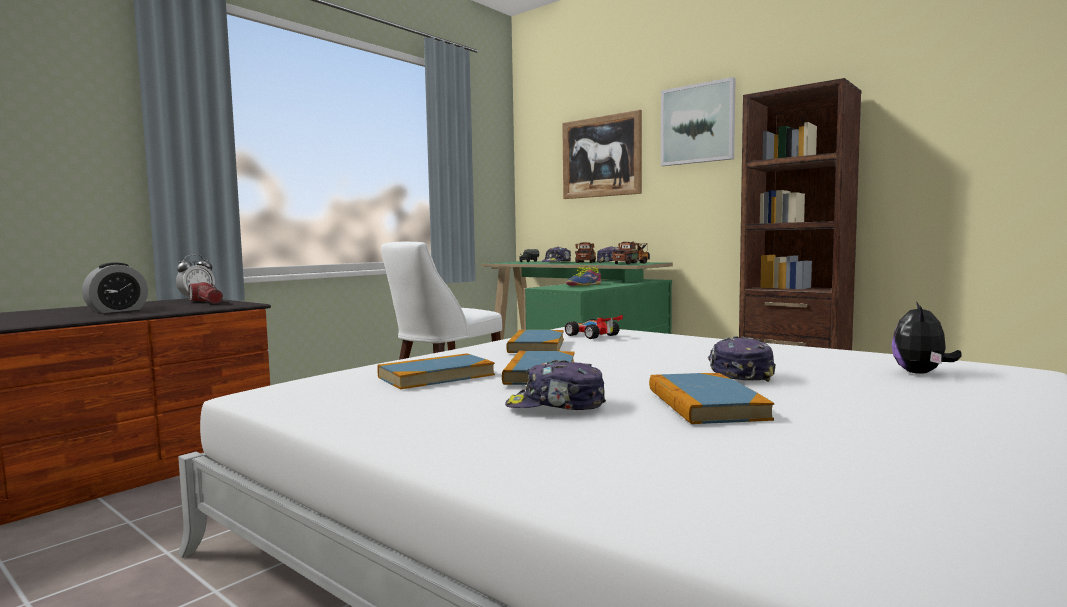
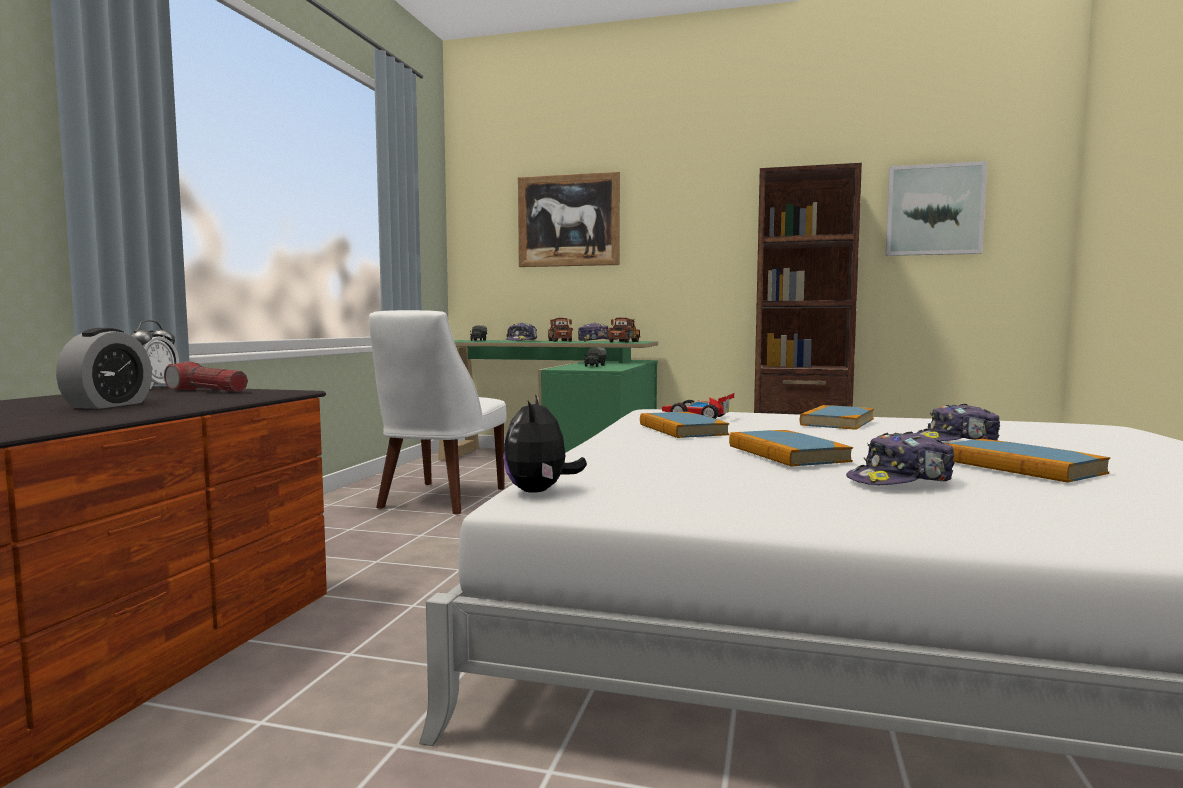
camera: 25 degrees left, 0 degrees up
(436, 376) = (683, 465): book -> book (837, 422)
(584, 285) = (595, 366): shoe -> toy truck
(697, 124) = (686, 193): picture -> picture (934, 210)
(740, 373) = (956, 441): cap -> cap turned 75 degrees counterclockwise
(921, 373) = (1062, 432): plush toy -> plush toy (539, 492)

